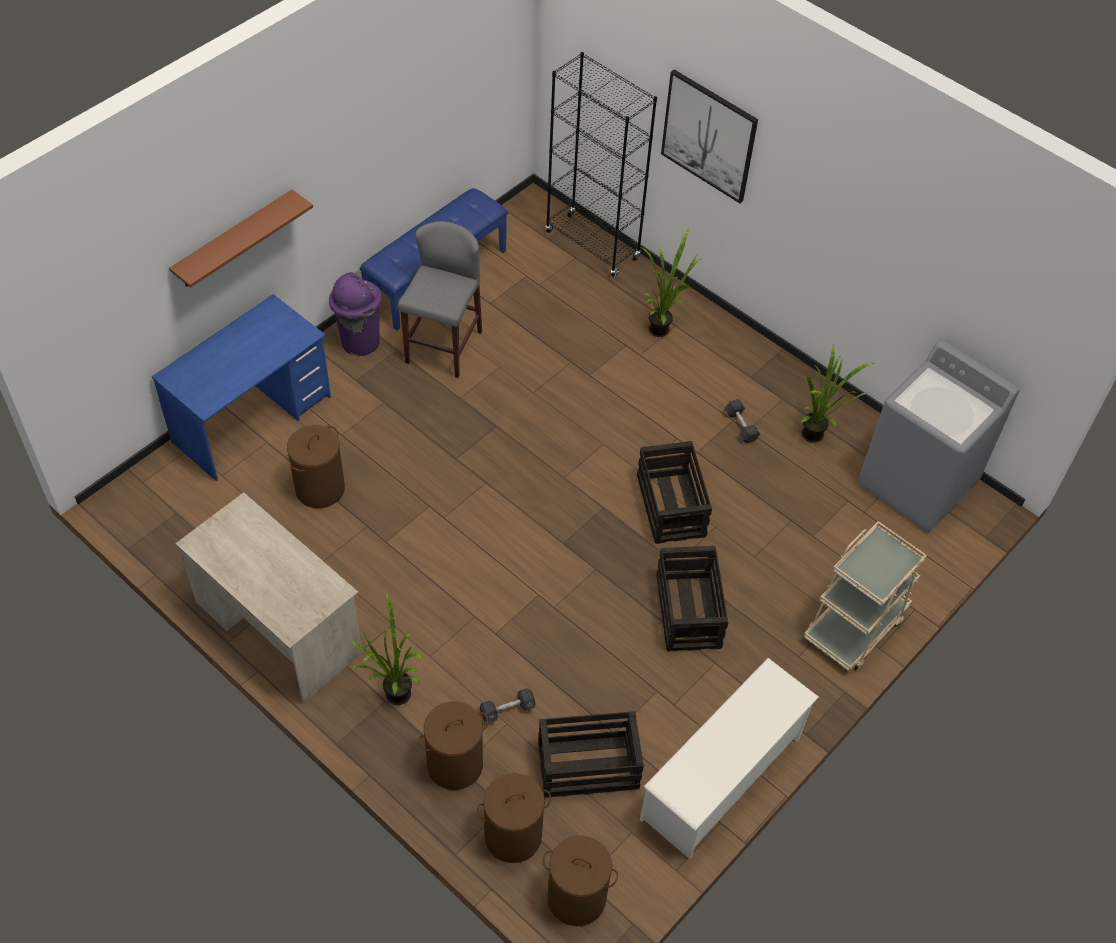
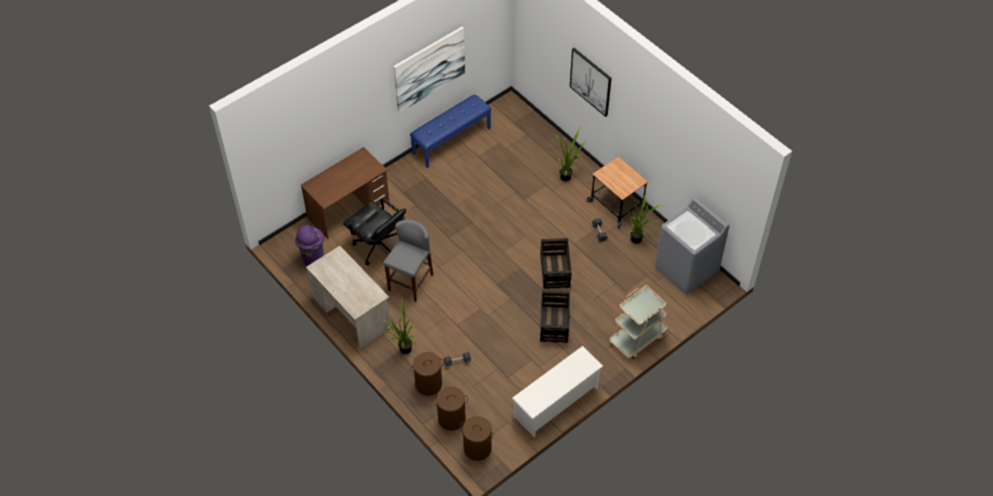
camera: 10 degrees right, 0 degrees up
(234, 240) = (345, 121): brown shelf -> none
(252, 419) = (348, 209): blue desk -> brown desk
(320, 489) = (378, 247): brown laundry basket -> black office chair
(360, 341) = (407, 172): purple trash can -> purple trash can (313, 259)
(391, 132) = (429, 69): none -> picture
(443, 347) = (450, 178): grey stool -> grey stool (410, 282)
(587, 767) = (492, 391): crate -> none
(592, 245) = (537, 128): black bookcase -> none
(763, 373) = (617, 205): none -> cart

